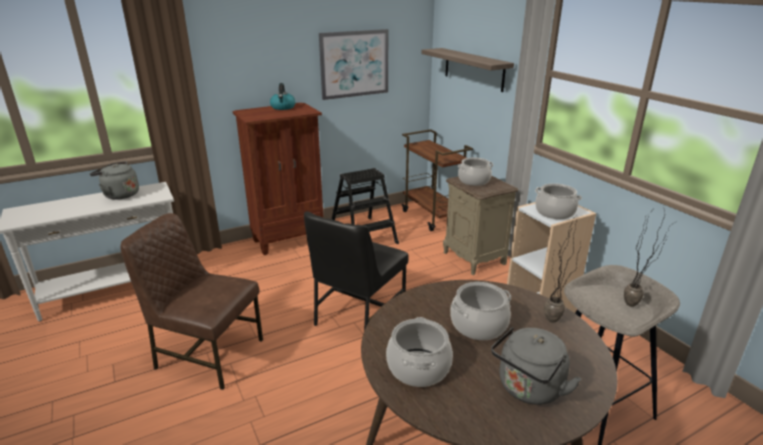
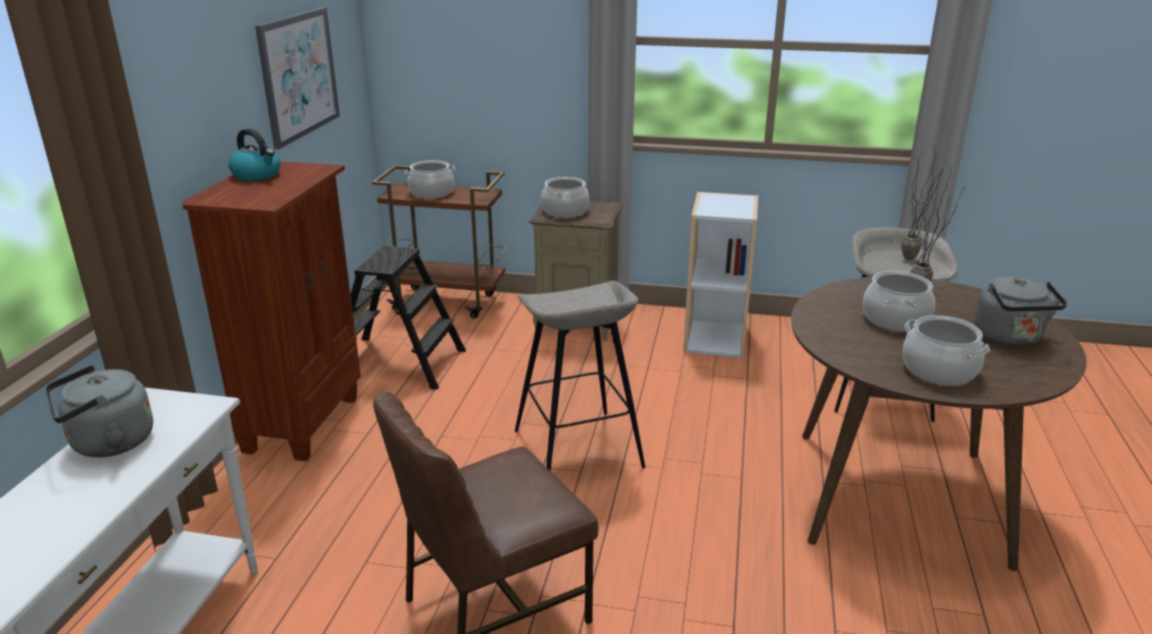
camera: 50 degrees left, 0 degrees up
(358, 316) = (577, 449): black chair -> grey stool
(473, 69) = (477, 53): shelf -> none
(554, 212) = (731, 207): cooking pot -> cooking pot (431, 193)

